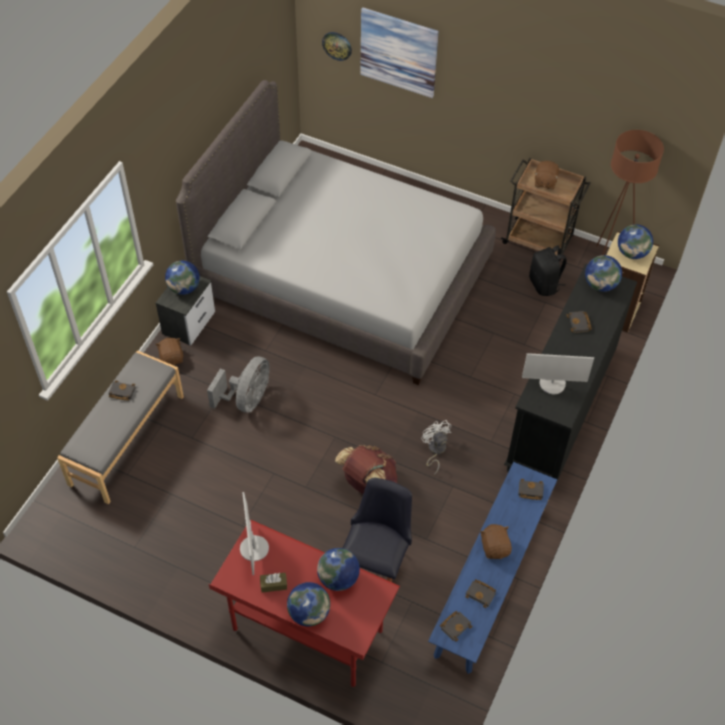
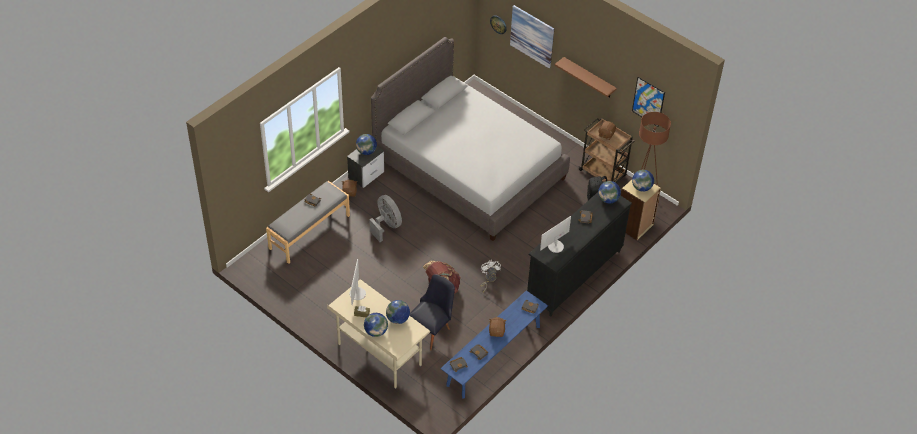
camera: 15 degrees right, 5 degrees down
(247, 400) = (386, 226): grey fan -> grey fan turned 75 degrees counterclockwise
(307, 632) = (379, 355): red desk -> beige desk
(505, 100) = (589, 78): none -> brown shelf
(552, 383) = (555, 246): monitor -> monitor turned 120 degrees clockwise
(615, 116) = (648, 101): none -> picture

